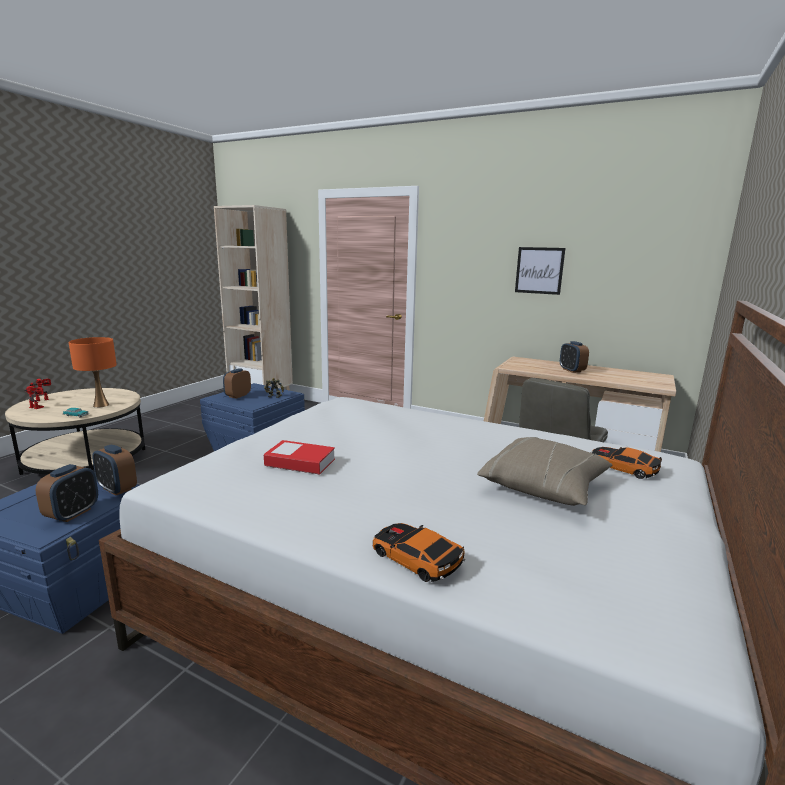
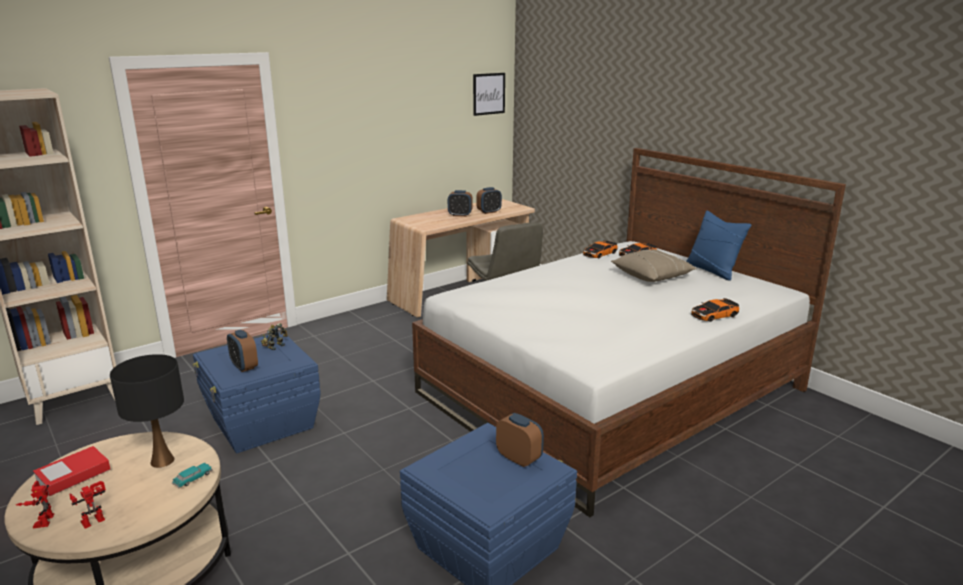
camera: 65 degrees left, 5 degrees up
(101, 405) = (162, 460): orange table lamp -> black table lamp
(117, 489) = (480, 439): alarm clock -> alarm clock (489, 212)
(300, 462) = (585, 325): book -> book (73, 475)
(539, 270) = (402, 132): picture -> picture (489, 94)
(580, 443) = (600, 253): none -> toy car
(668, 541) = (713, 270): none -> blue pillow

